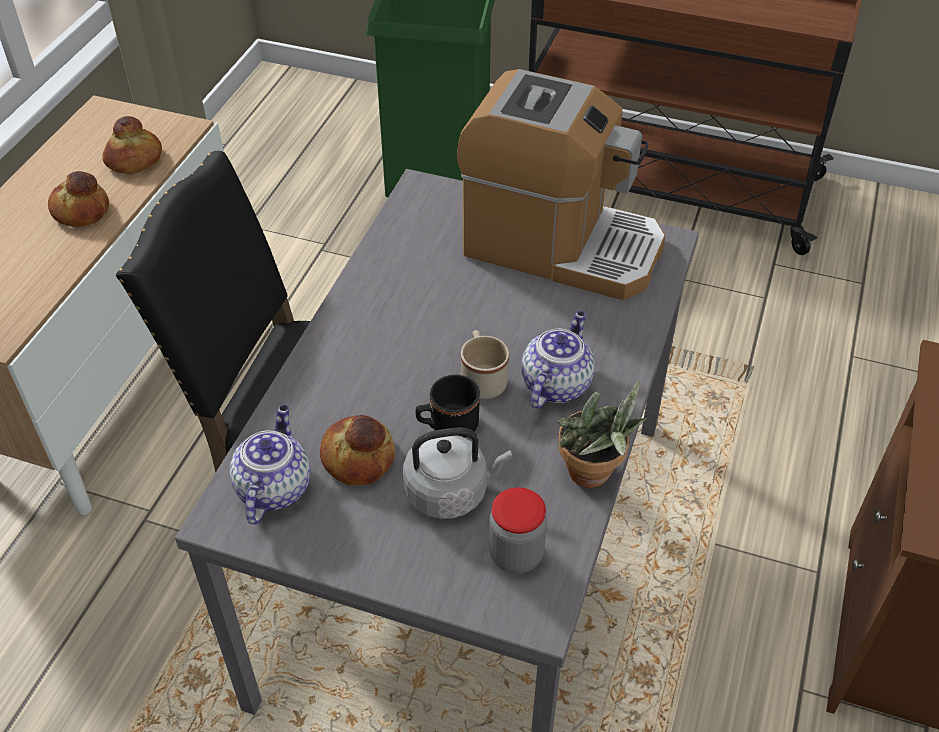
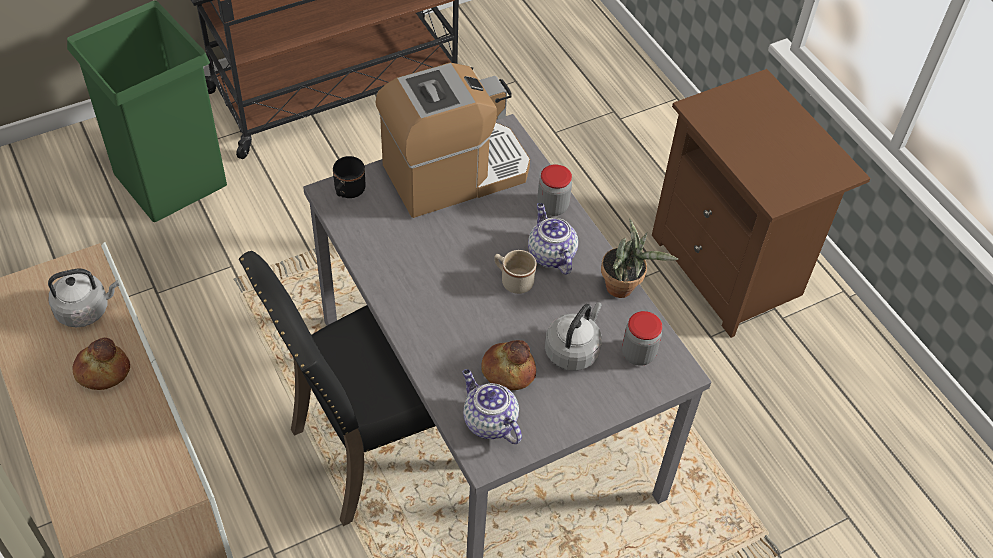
camera: 50 degrees left, 5 degrees up
(134, 160) = (86, 310): bread -> grey kettle
(447, 426) = (529, 319): black mug -> black mug (348, 192)
(622, 341) = (552, 206): none -> jar

